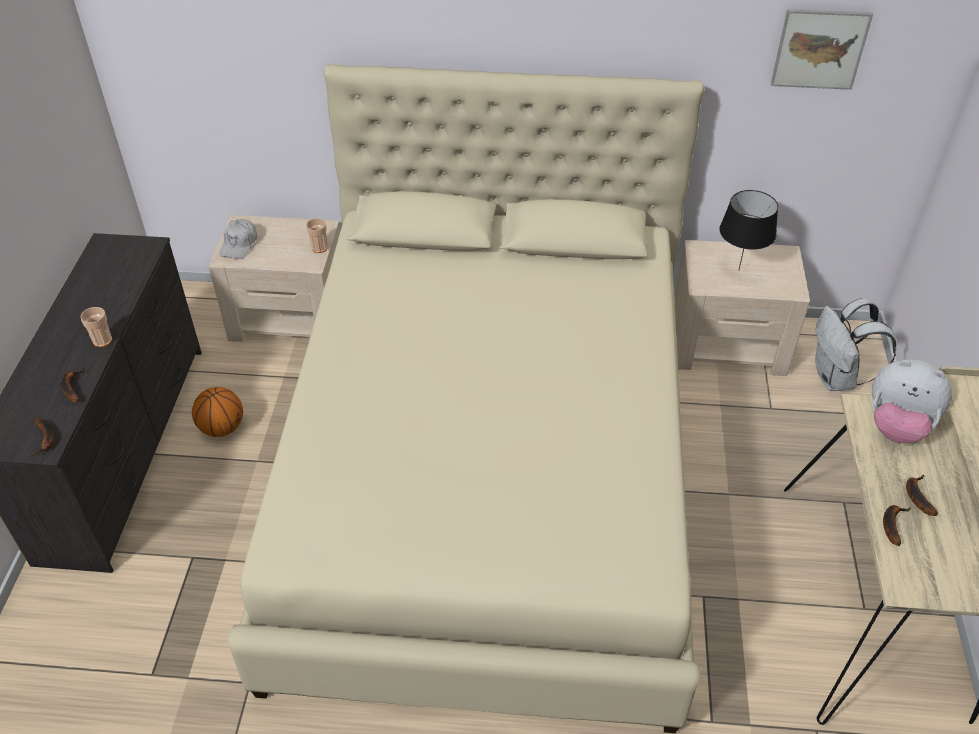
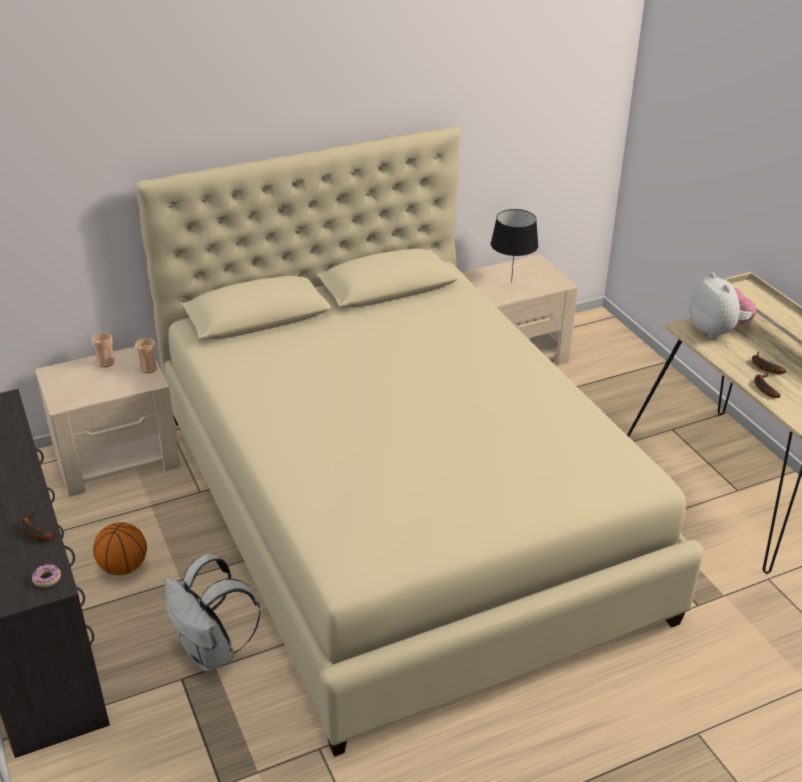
camera: 30 degrees left, 10 degrees down
(46, 439) = (47, 579): banana -> donut
(102, 340) = (29, 486): cup -> cup (106, 362)
(239, 244) = (66, 389): white cap -> none
(819, 49) = (531, 82): picture -> none
(837, 378) = (605, 352): white backpack -> white backpack (212, 652)
(897, 426) = (716, 331): plush toy -> plush toy turned 105 degrees counterclockwise

